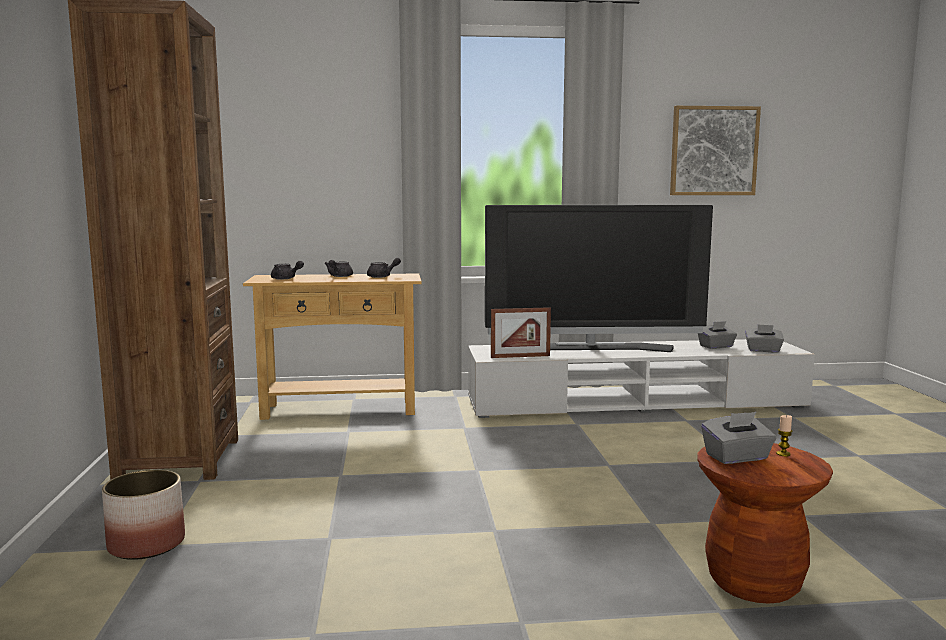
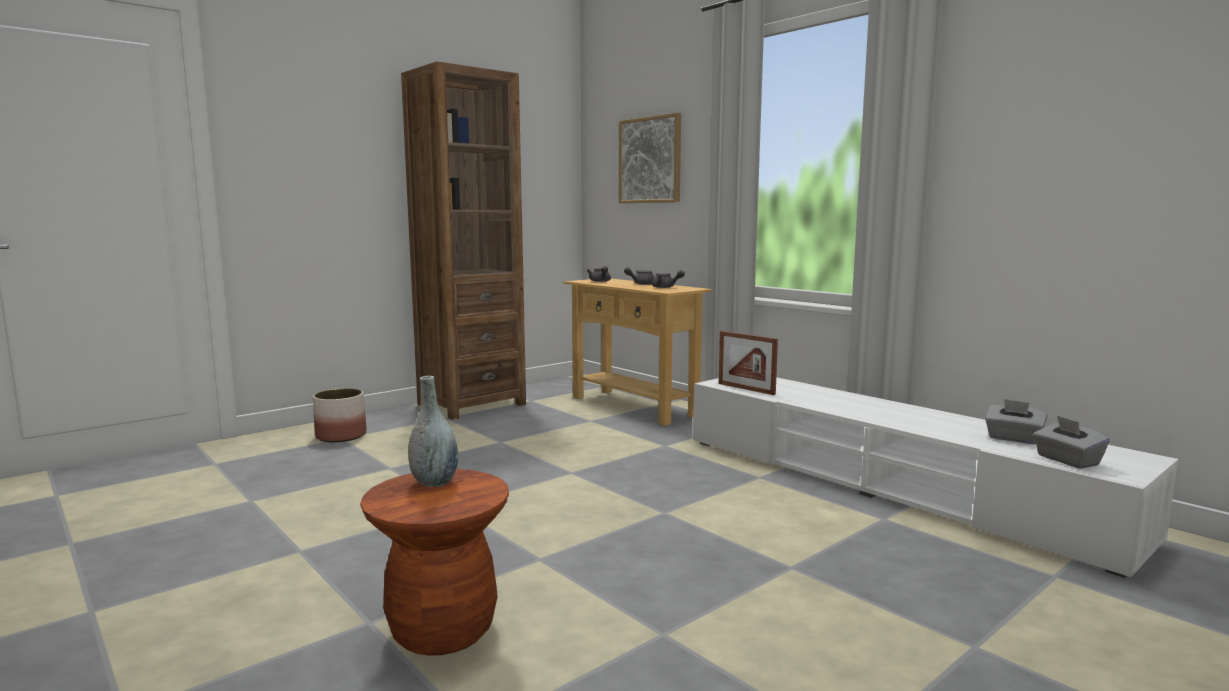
camera: 55 degrees right, 0 degrees up
(592, 349) = (842, 401): television -> none
(713, 151) = (1105, 137): picture -> picture (650, 160)
(737, 457) = (434, 482): grey tissue box -> grey vase
(783, 454) = (468, 497): candle -> none

